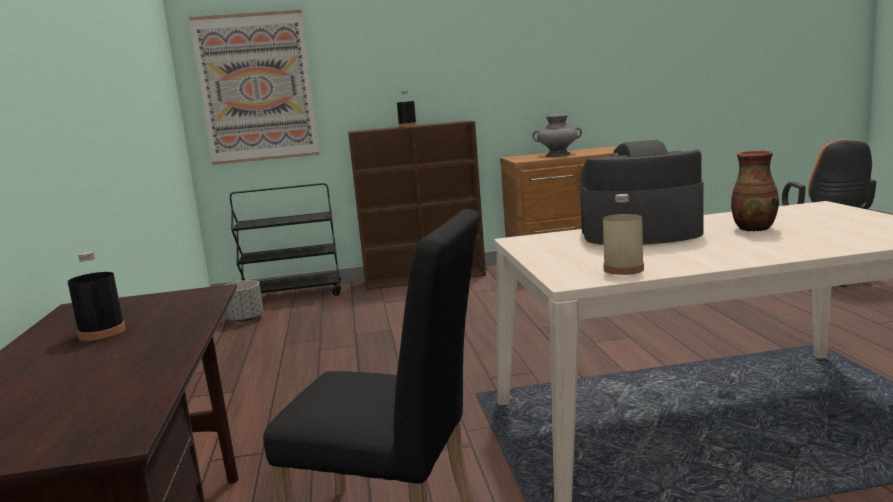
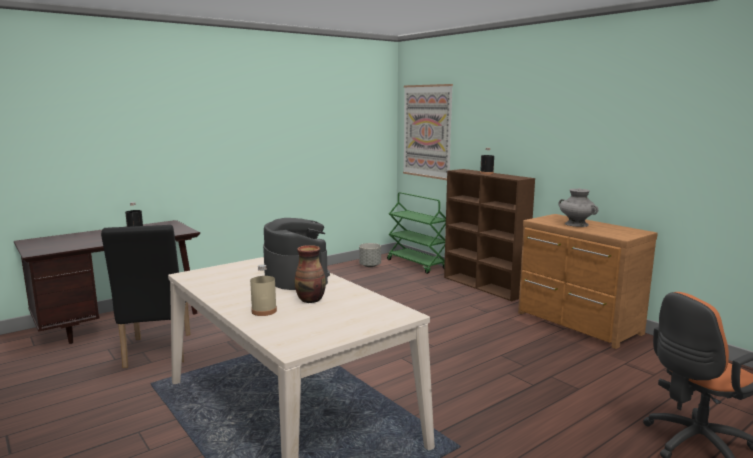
camera: 60 degrees right, 0 degrees up
(293, 295) = (417, 264): black cart -> green cart
(623, 269) = (206, 281): beige bottle -> beige bottle (264, 311)

